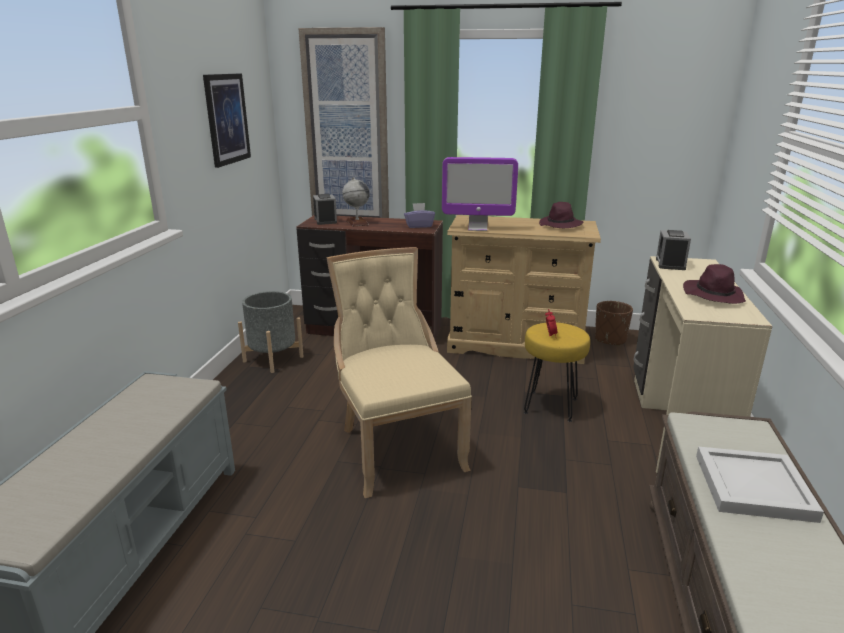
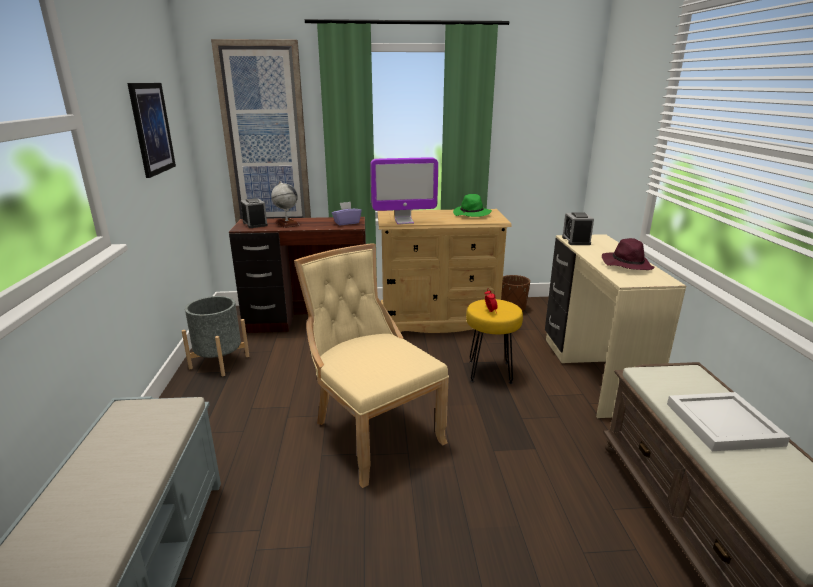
camera: 15 degrees left, 0 degrees up
(561, 225) = (472, 214): purple hat -> green hat

